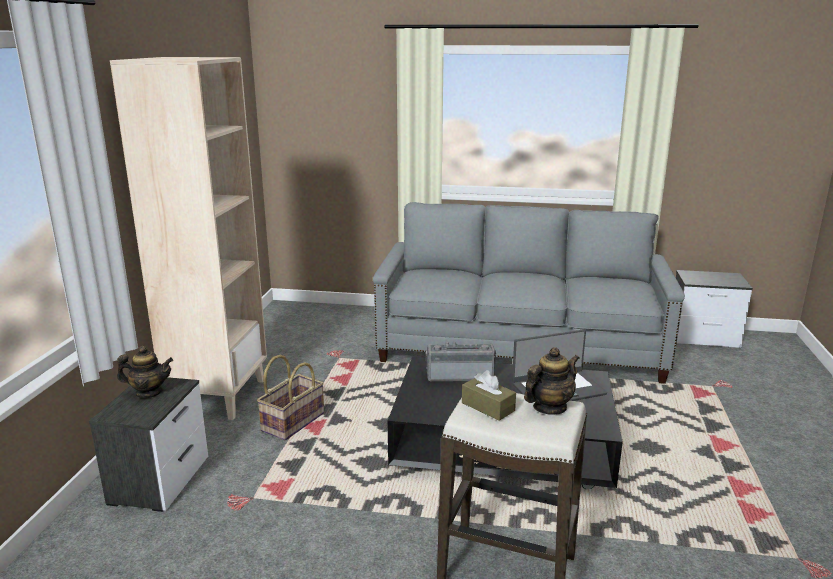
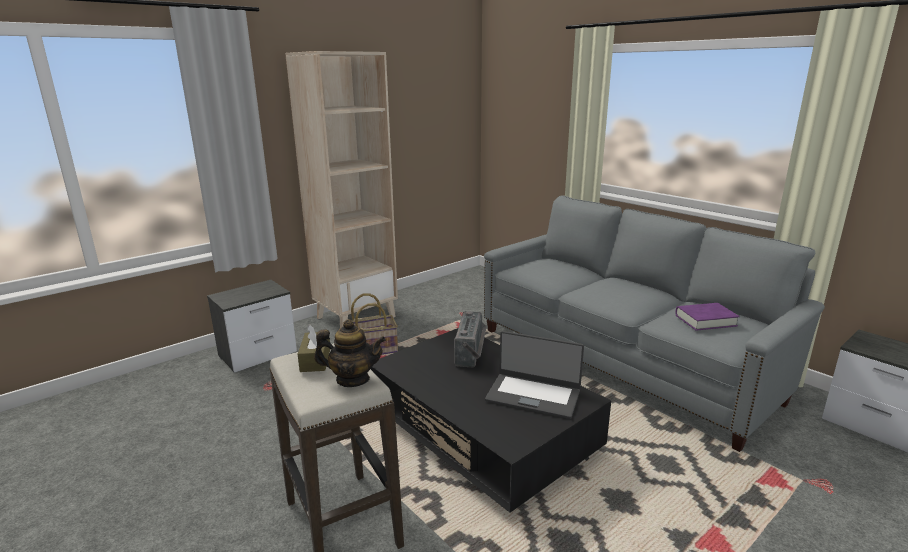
camera: 40 degrees right, 0 degrees up
(149, 392) = (255, 290): teapot -> none
(460, 375) = (472, 352): radio -> radio turned 60 degrees clockwise
(609, 288) = (705, 320): none -> purple book

